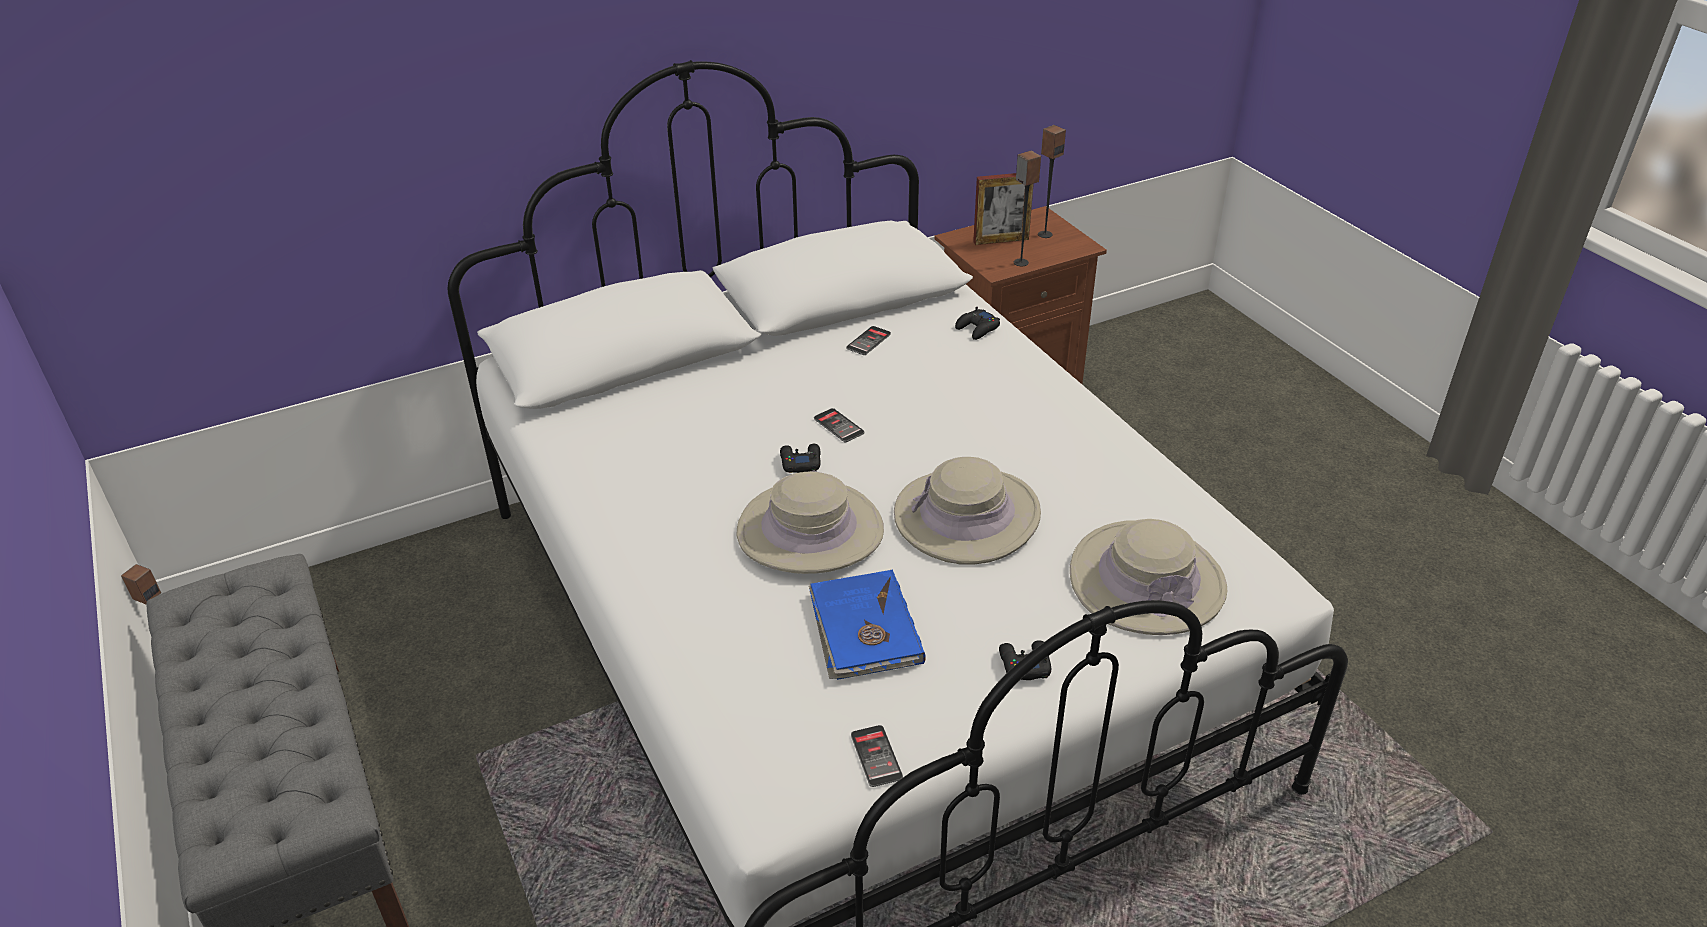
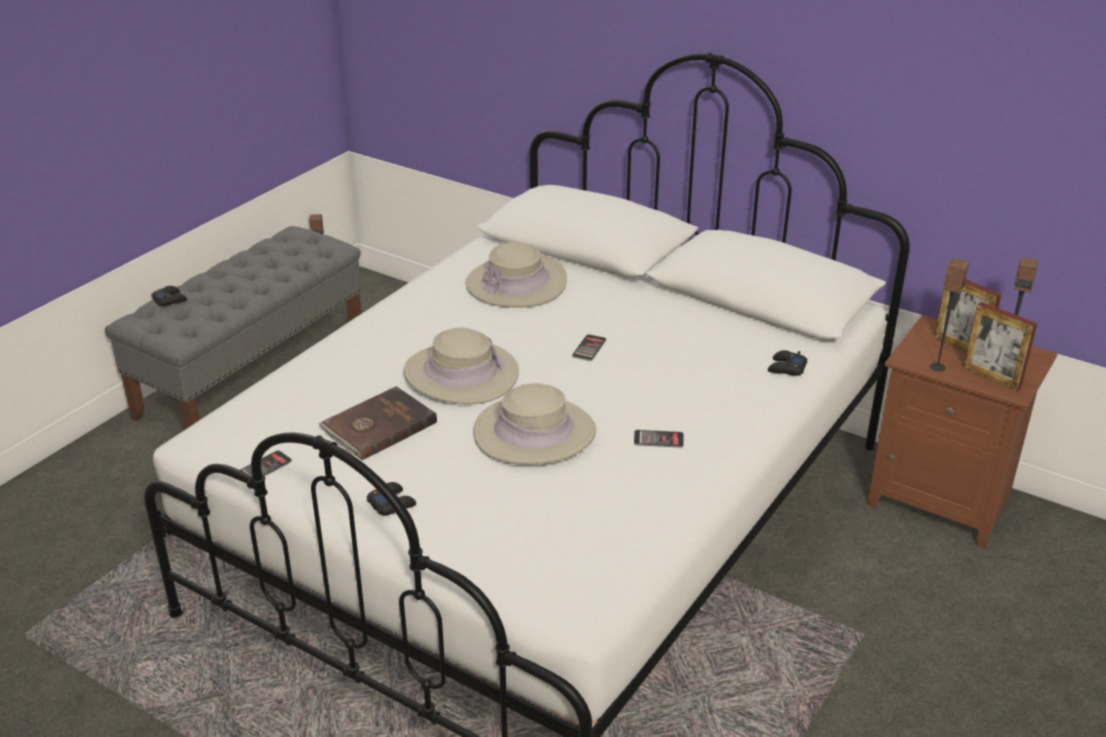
camera: 60 degrees right, 5 degrees down
(800, 462) = (532, 347): black game controller -> black game controller (170, 300)
(863, 630) = (378, 426): blue book -> brown book
(868, 341) = (709, 327): phone -> phone (658, 439)
(1057, 246) = (991, 378): none -> picture frame
(1147, 581) = (530, 538): beige hat -> beige hat (516, 283)

